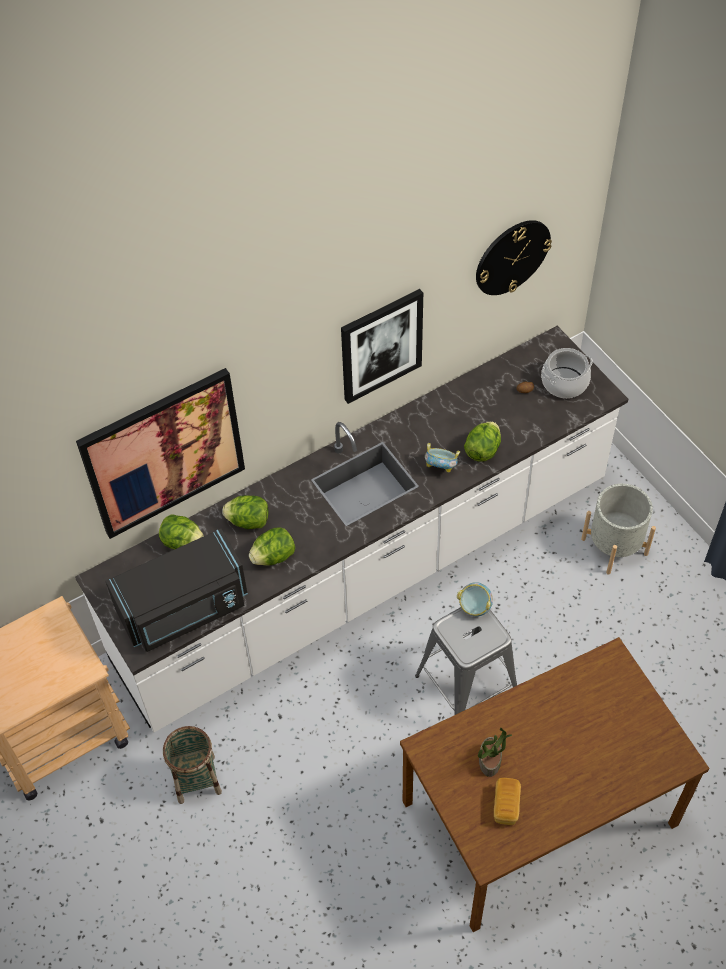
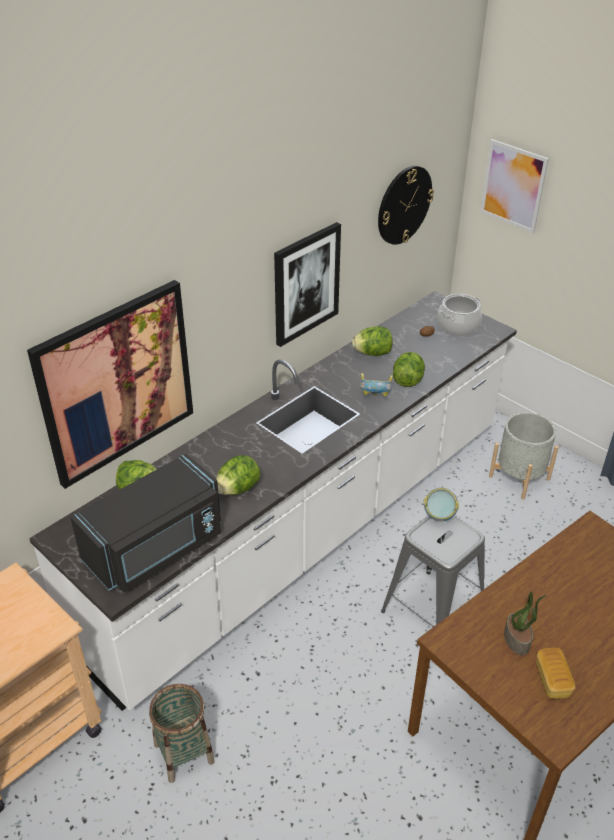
camera: 15 degrees left, 15 degrees down
(248, 521) = (204, 464): lettuce -> lettuce (373, 353)
(646, 245) = (513, 186): none -> picture

